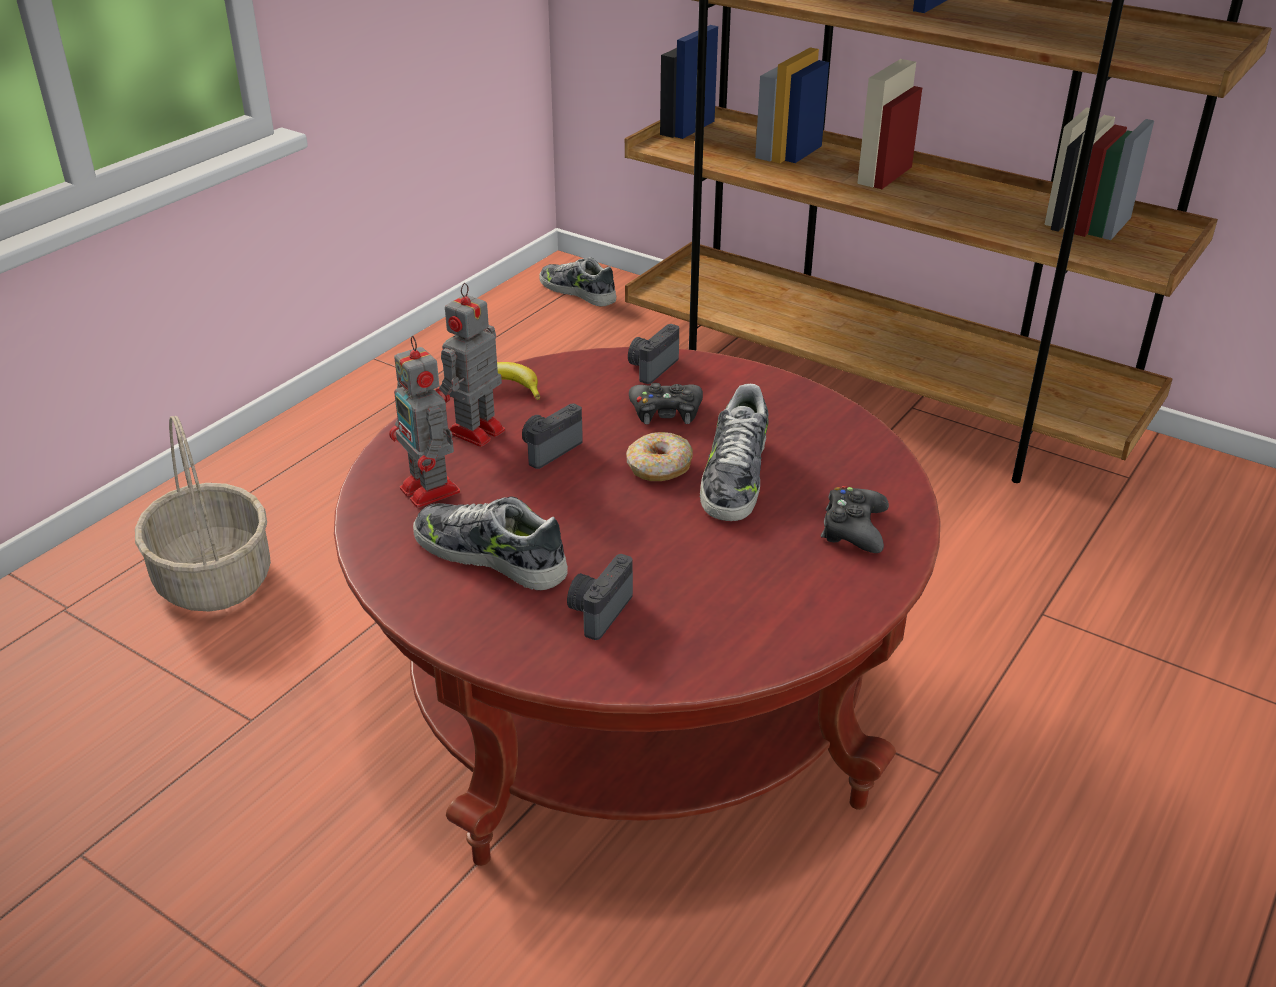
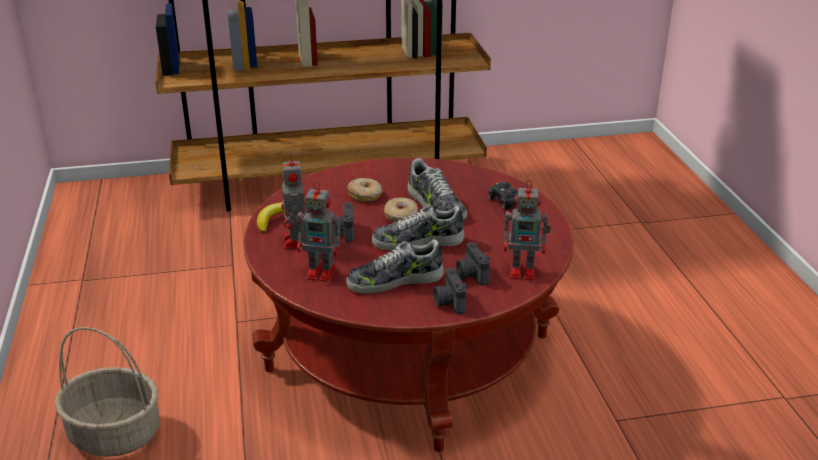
camera: 45 degrees left, 5 degrees down
(578, 291) = (104, 198): shoe -> shoe (418, 241)
(651, 367) = (327, 181): camera -> camera (448, 302)
(666, 411) = (365, 195): black game controller -> donut
(681, 655) = (524, 271): none -> toy robot

